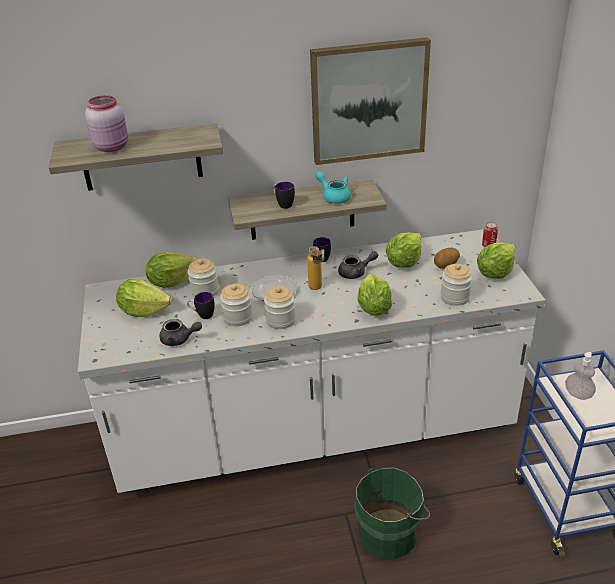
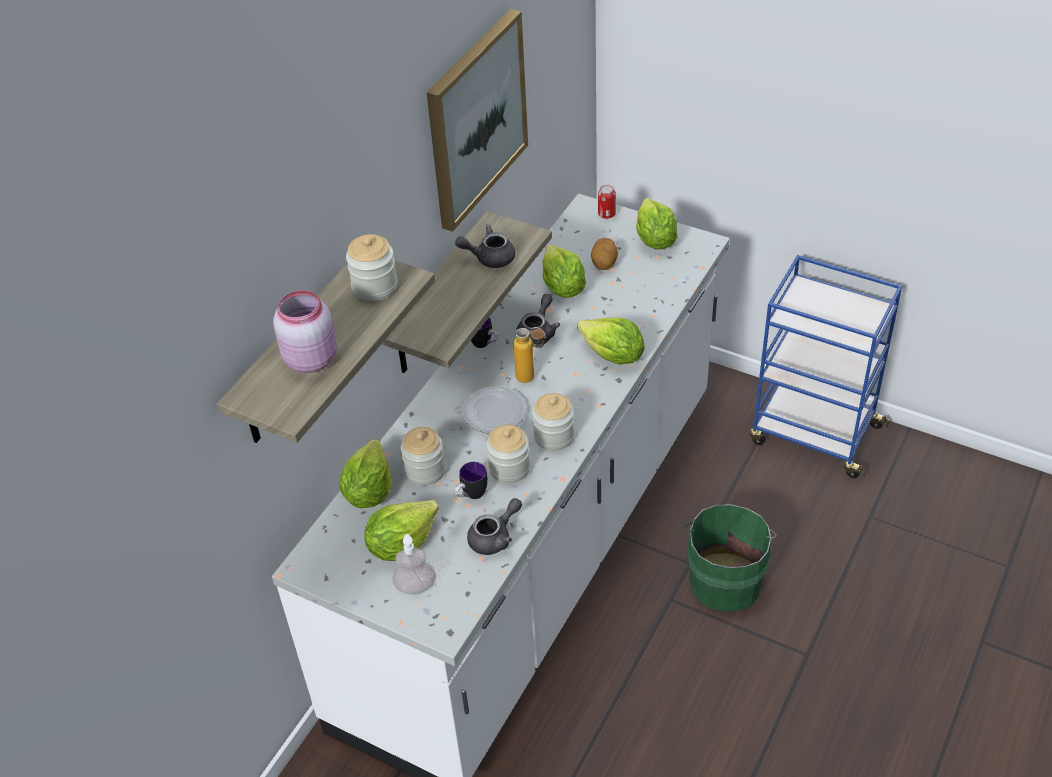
camera: 50 degrees left, 10 degrees up
(283, 204) = (455, 302): mug -> none
(334, 197) = (489, 257): turquoise teapot -> grey teapot
(455, 297) = (661, 290): jar -> jar (375, 286)
(578, 394) = (814, 311): soap dispenser -> soap dispenser (415, 586)

